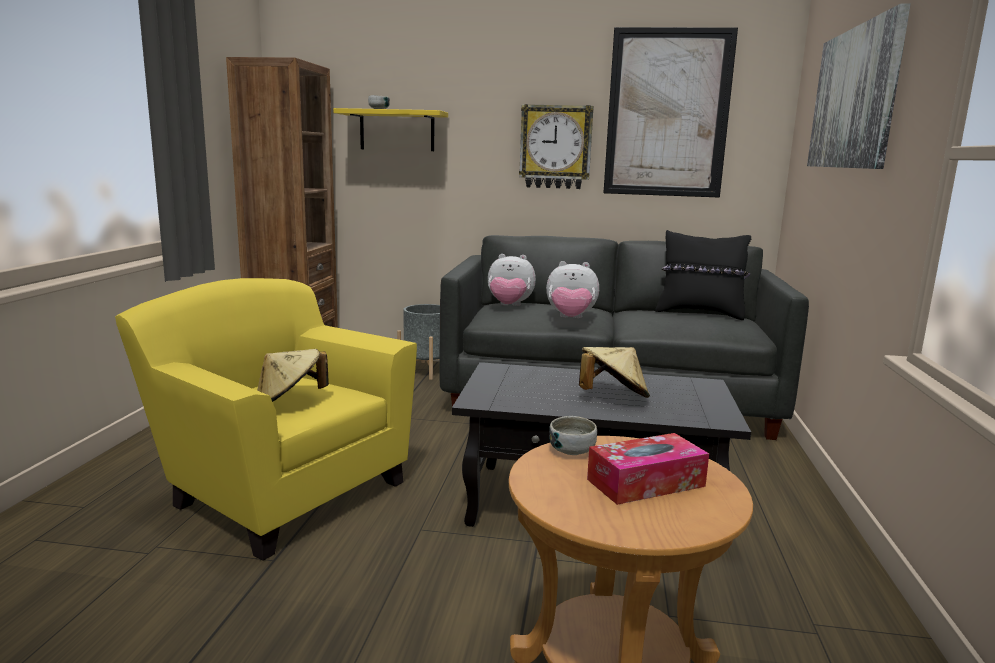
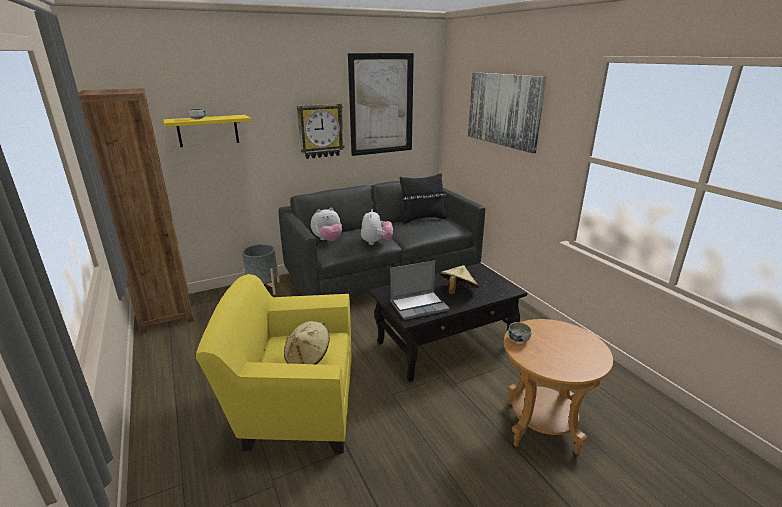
camera: 35 degrees left, 10 degrees up
(519, 393) = (419, 305): none -> laptop
(570, 318) = (376, 242): plush toy -> plush toy turned 60 degrees counterclockwise
(645, 483) = (562, 344): tissue box -> none

